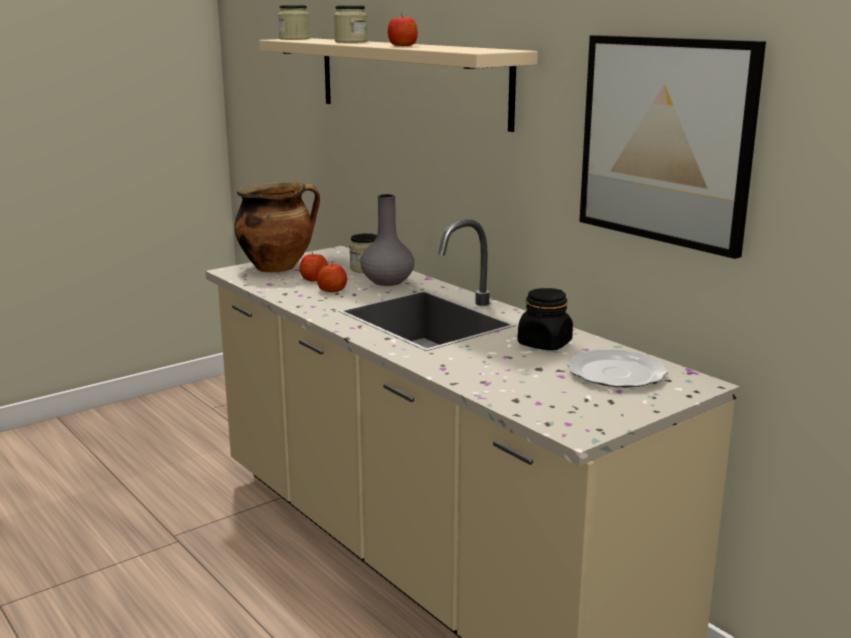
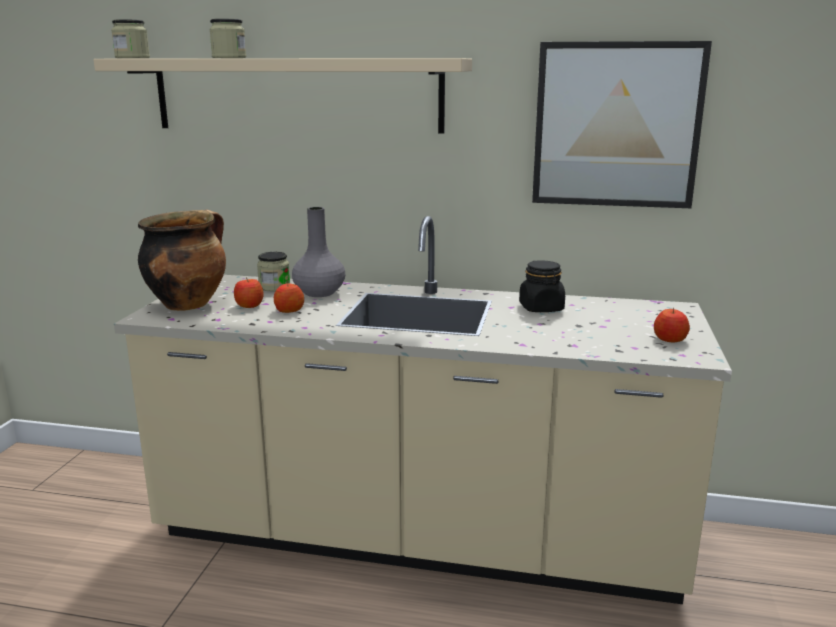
camera: 40 degrees left, 0 degrees up
(402, 46) = (324, 57): apple -> apple (670, 339)
(617, 373) = (626, 314): plate -> none

